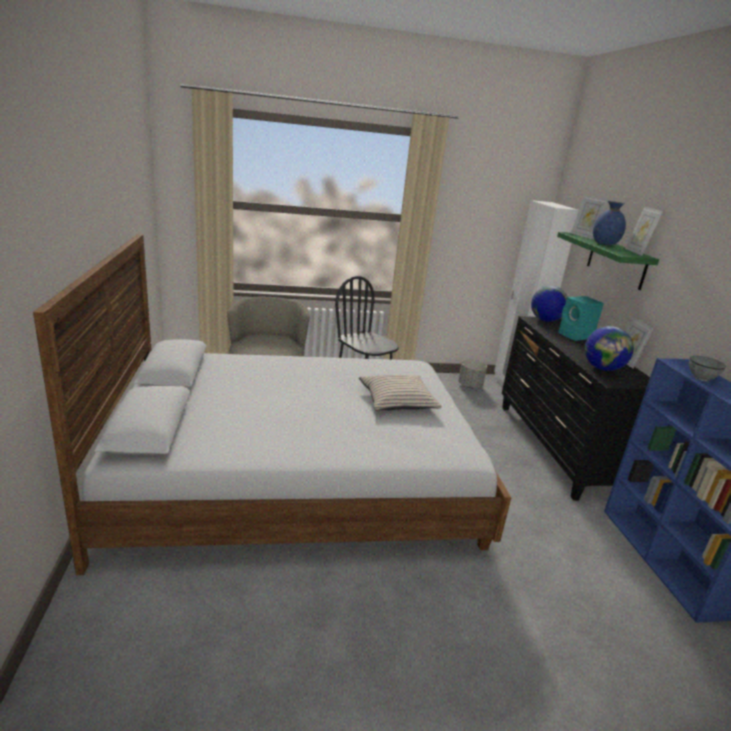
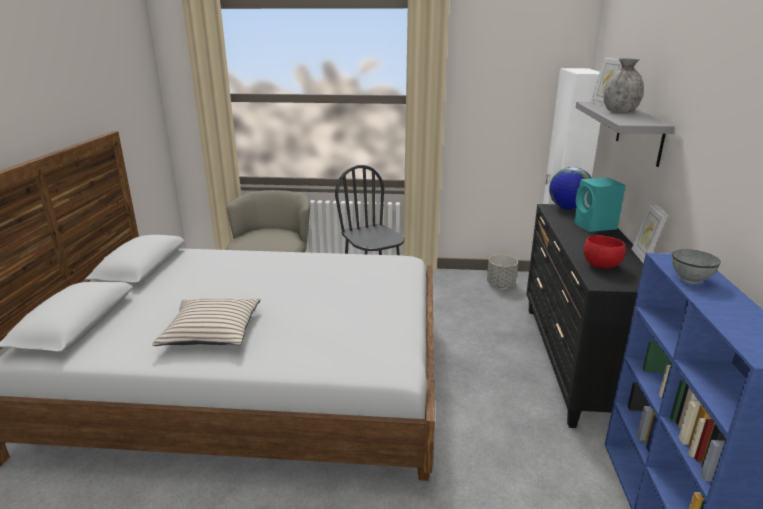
camera: 15 degrees right, 0 degrees up
(397, 401) = (351, 301): beige pillow -> beige pillow (211, 331)
(602, 368) = (601, 266): globe -> red bowl
(605, 244) = (620, 112): blue vase -> grey vase
(616, 261) = (639, 132): green shelf -> grey shelf
(636, 252) = (652, 119): picture frame -> none

